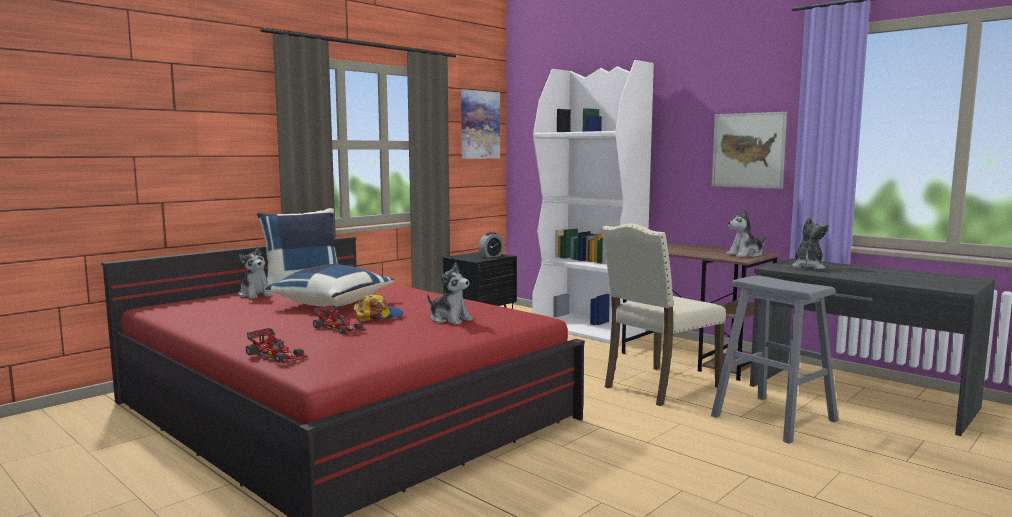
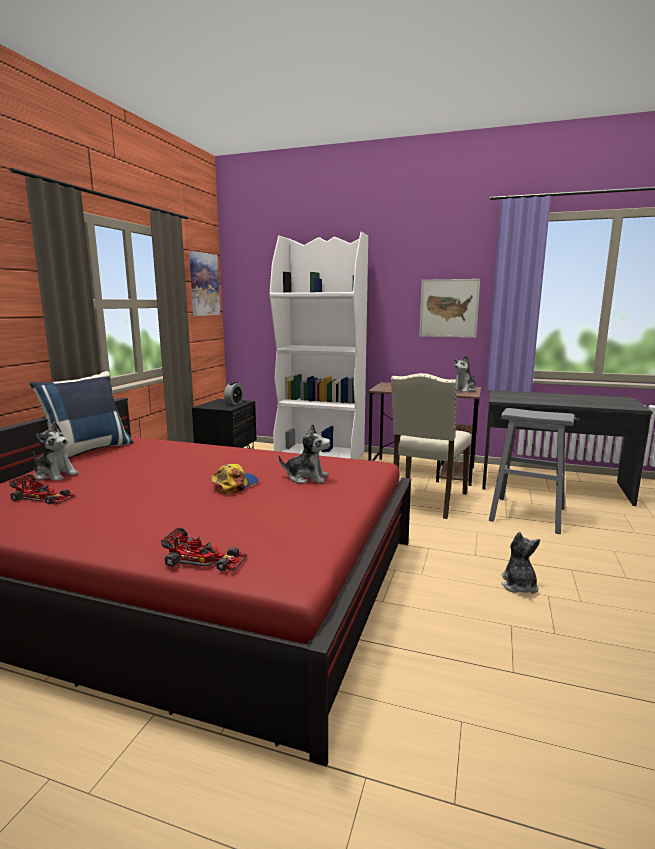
camera: 25 degrees left, 5 degrees up
(331, 304) = (161, 476): blue pillow -> none
(339, 328) = (220, 507): toy car -> toy car (43, 497)
(808, 267) = (518, 397): plush toy -> plush toy (518, 585)

